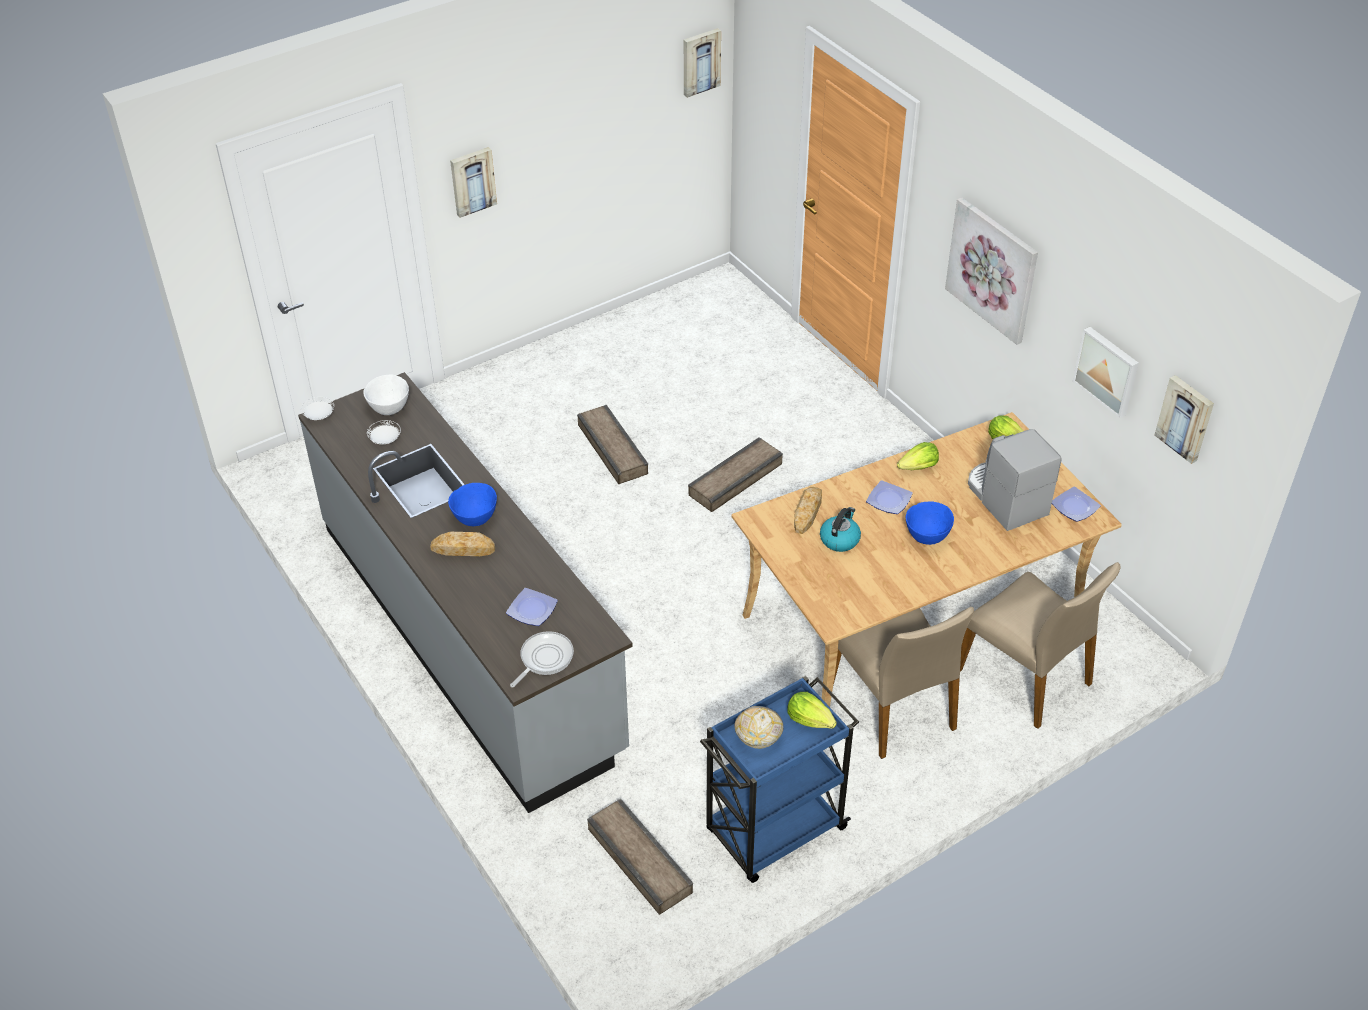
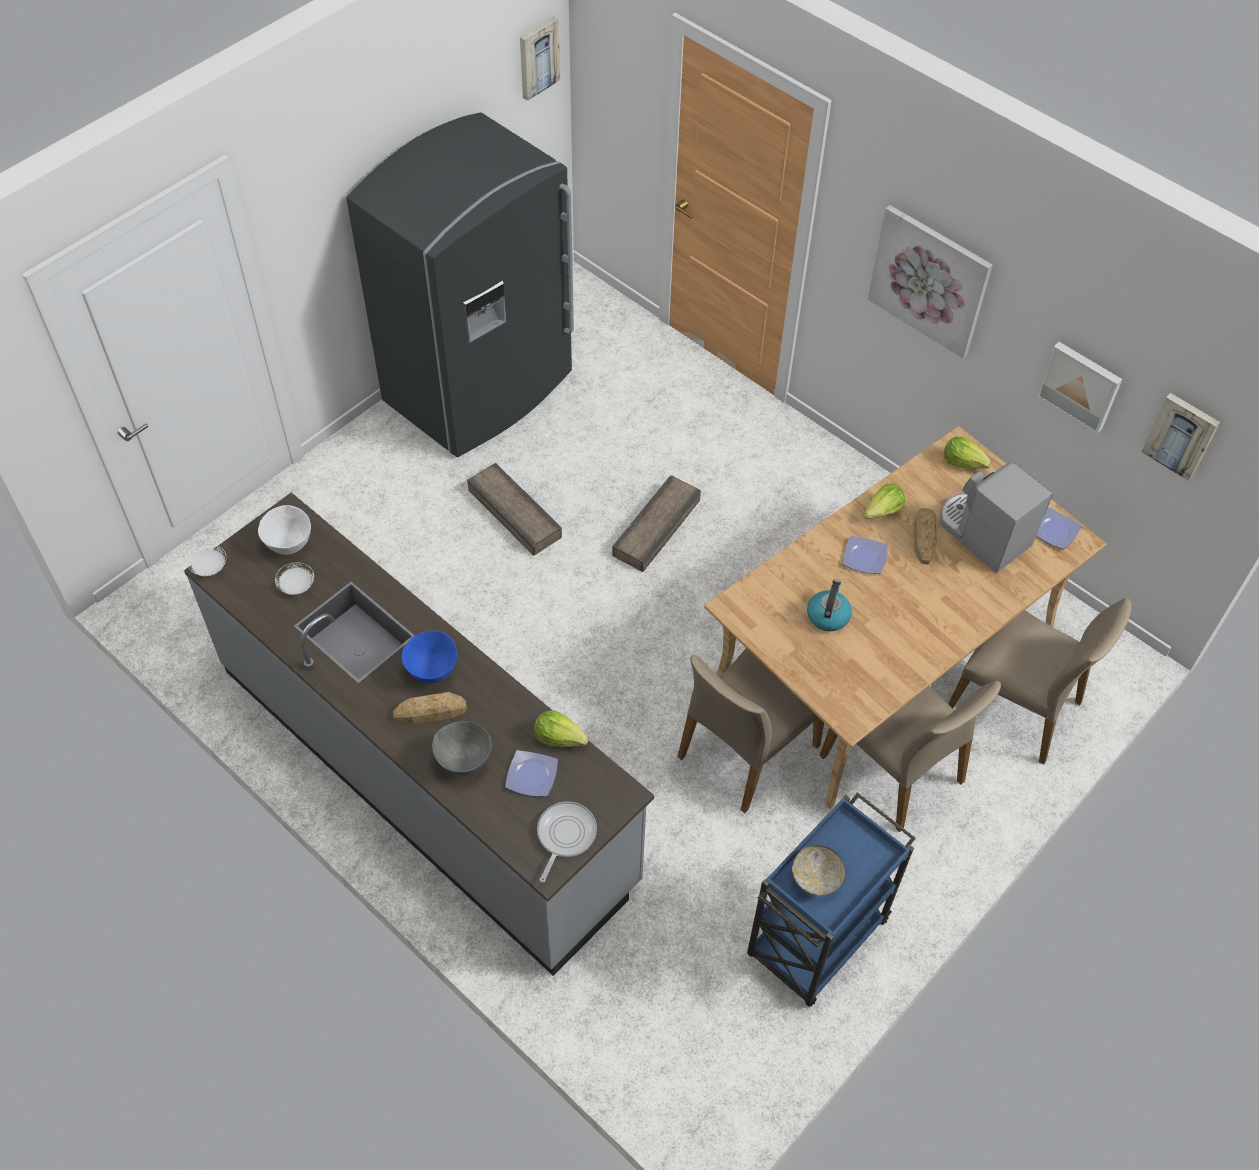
camera: 15 degrees left, 10 degrees up
(472, 181) = (312, 244): picture -> none
(478, 590) = (464, 762): none -> grey bowl
(614, 349) = (481, 389): none -> grey fridge
(640, 859) = (687, 1004): crate -> none
(759, 668) = (746, 750): none -> beige chair
(807, 512) = (784, 588): bread -> bread (924, 537)
(810, 719) = (863, 844): lettuce -> lettuce (559, 737)
(926, 538) = (916, 596): blue bowl -> none

